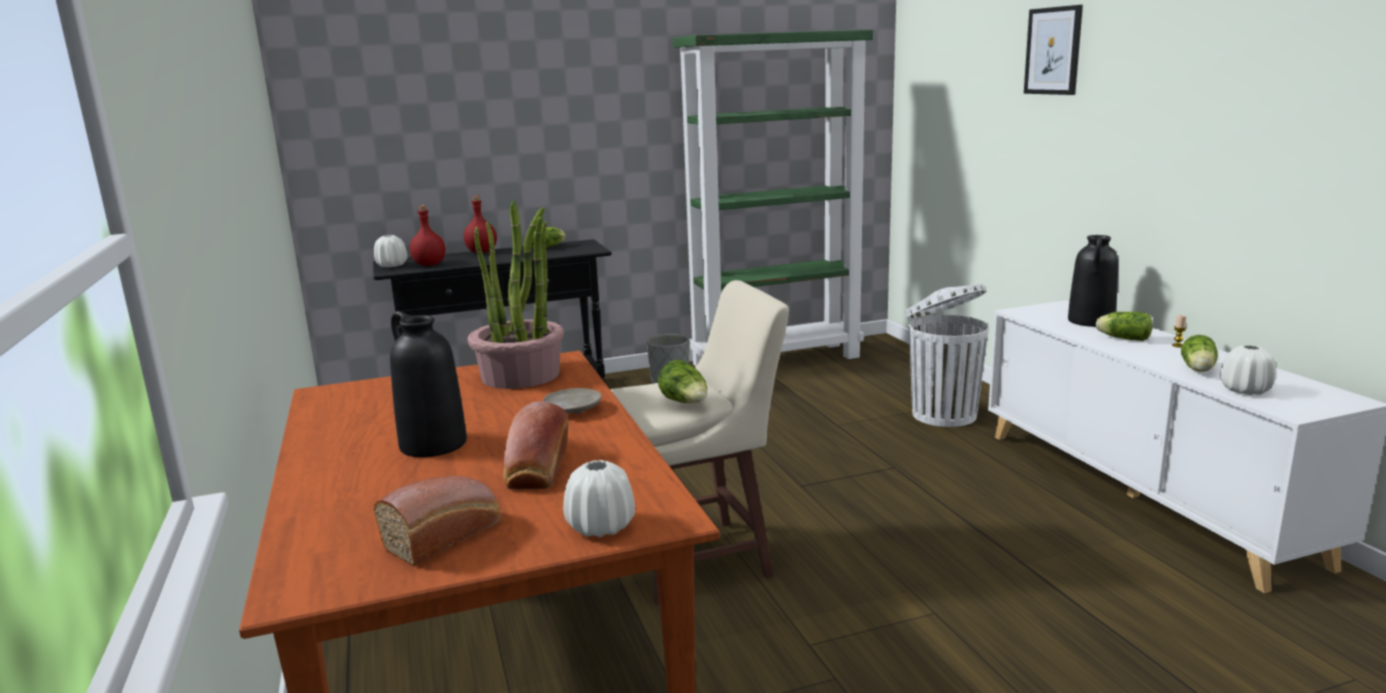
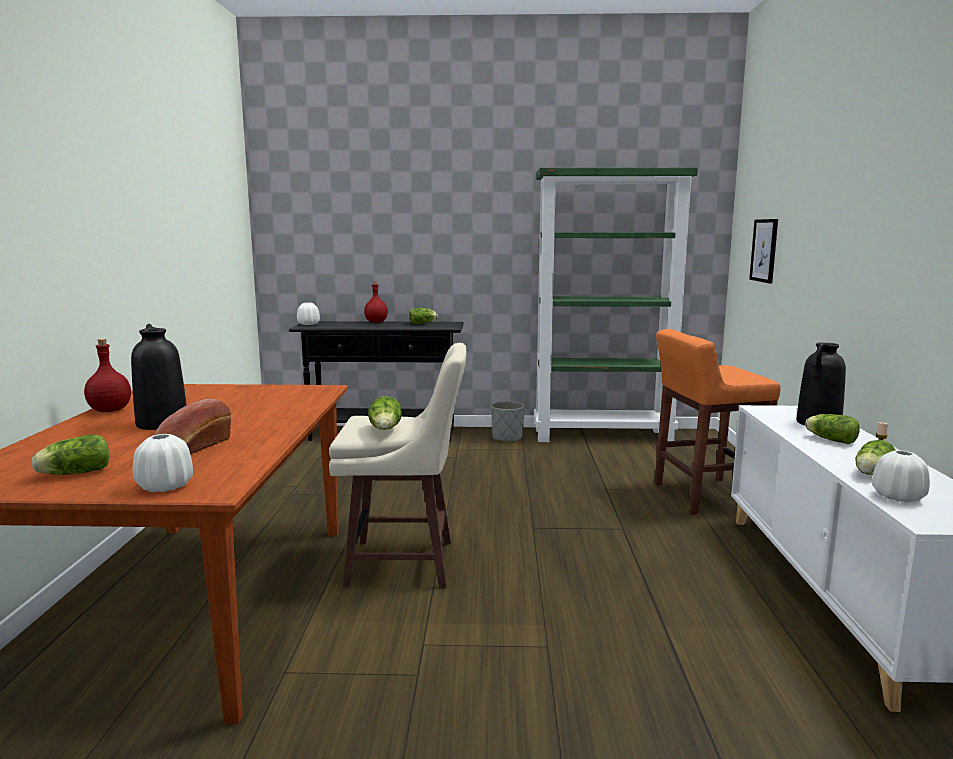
camera: 20 degrees right, 5 degrees down
(429, 265) = (331, 326): red bottle -> red bottle (110, 410)
(446, 535) = (73, 473): bread -> lettuce
(521, 375) = (283, 394): potted plant -> none
(572, 410) = (277, 417): beige plate -> none
(942, 414) = (705, 496): white trash can -> orange stool
(1053, 51) = (826, 179): picture -> picture (764, 250)

